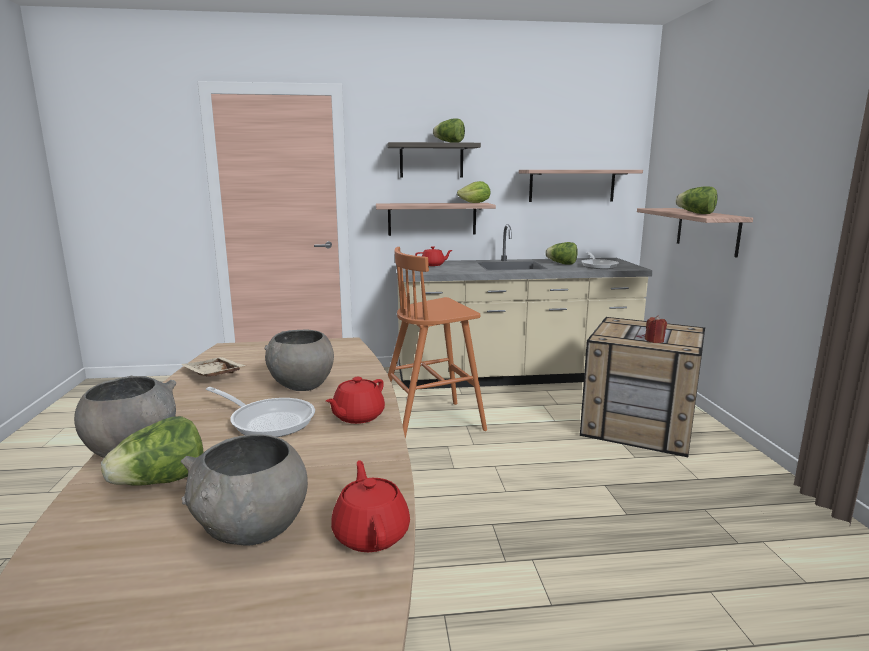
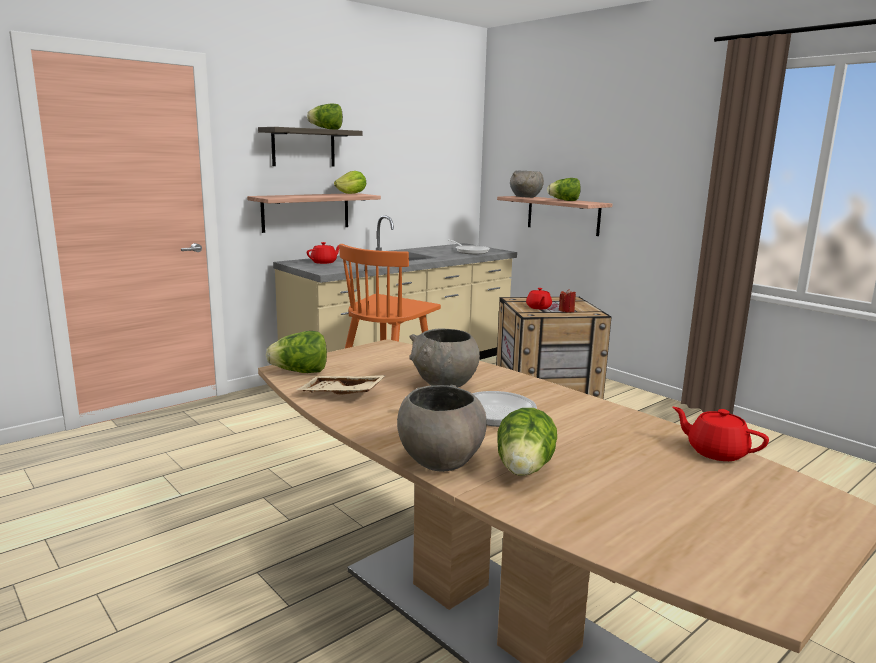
camera: 35 degrees left, 0 degrees up
(252, 531) = (656, 473): grey bowl -> grey bowl (526, 197)
(357, 416) = (543, 395): red teapot -> red teapot (538, 307)
(562, 264) = (437, 252): lettuce -> lettuce (300, 372)
(572, 185) = (427, 175): shelf -> none

